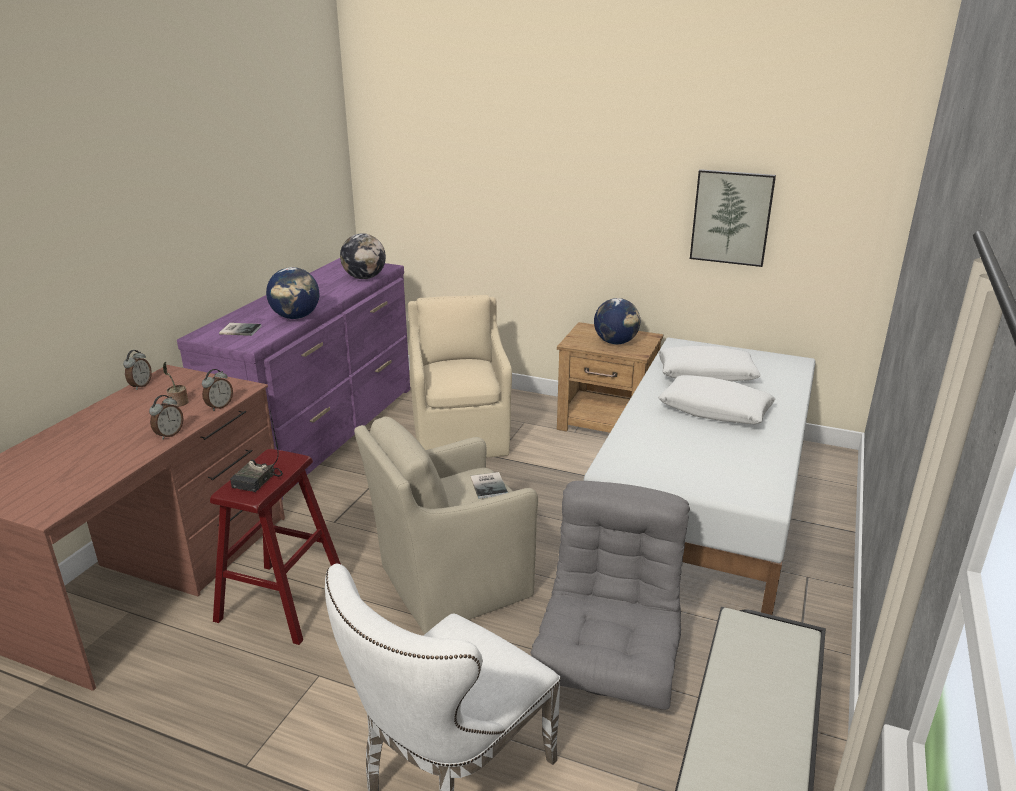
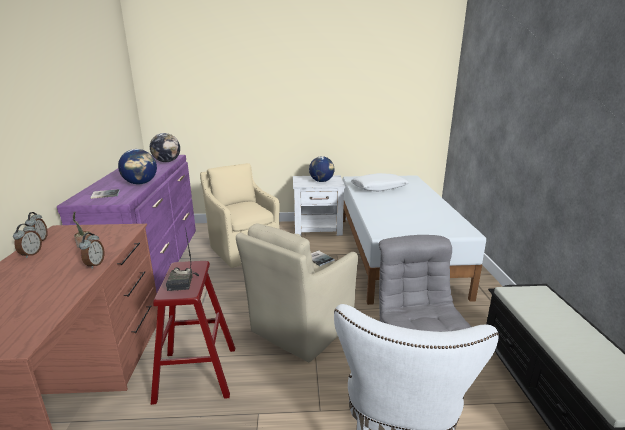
camera: 25 degrees left, 5 degrees down
(219, 406) = (121, 241): alarm clock -> alarm clock (31, 254)
(607, 423) = (318, 228): brown nightstand -> white nightstand
(715, 410) = (400, 201): white pillow -> none
(731, 217) = (371, 107): picture -> none

